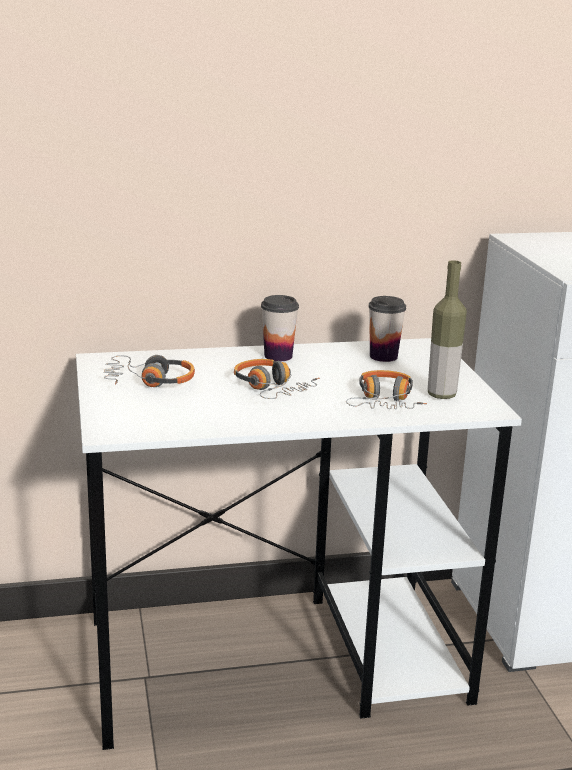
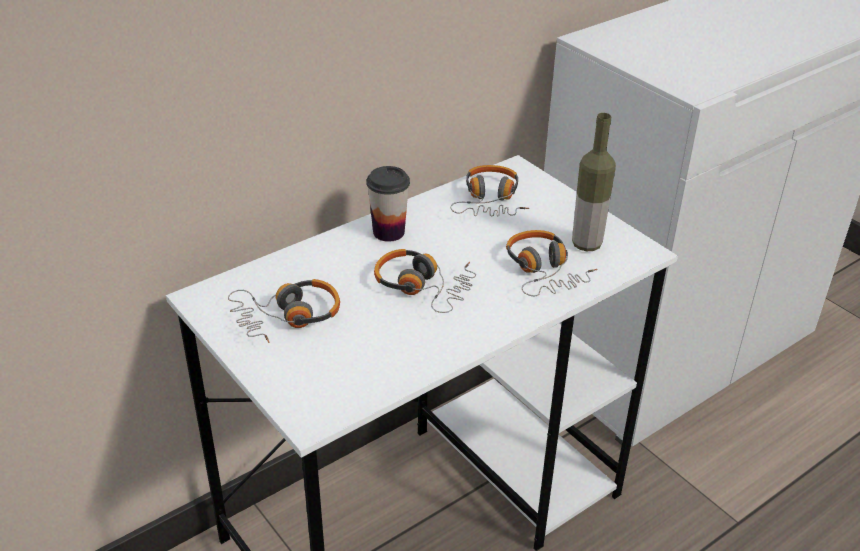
camera: 25 degrees left, 15 degrees up
(383, 356) = (490, 201): cup -> headphones

